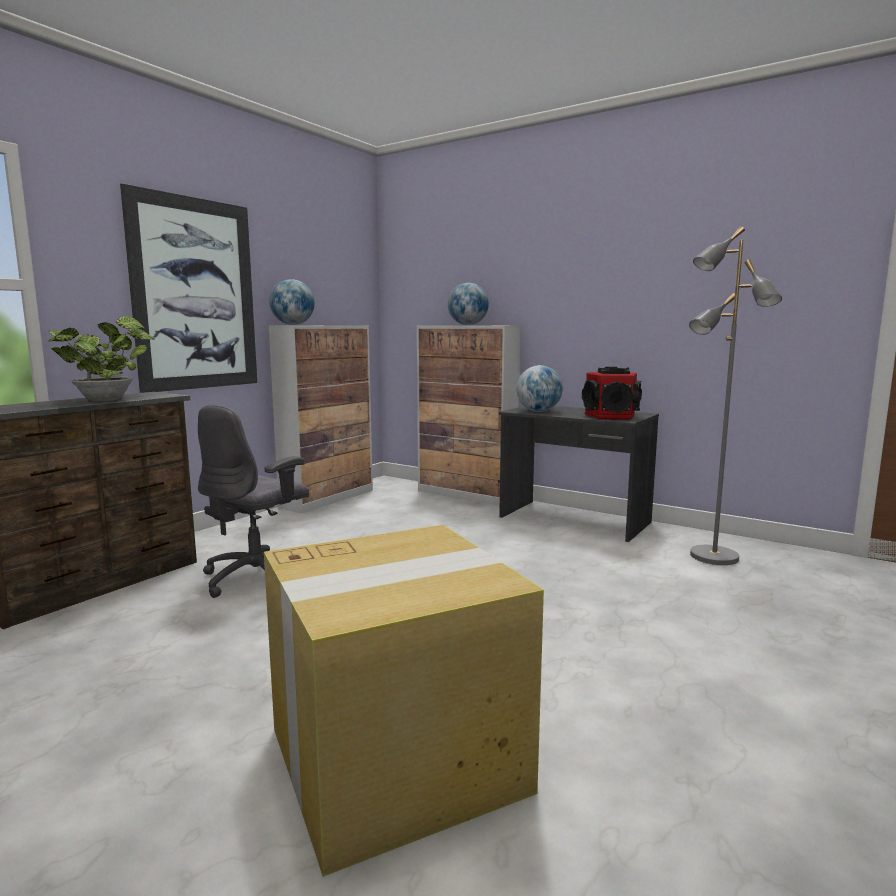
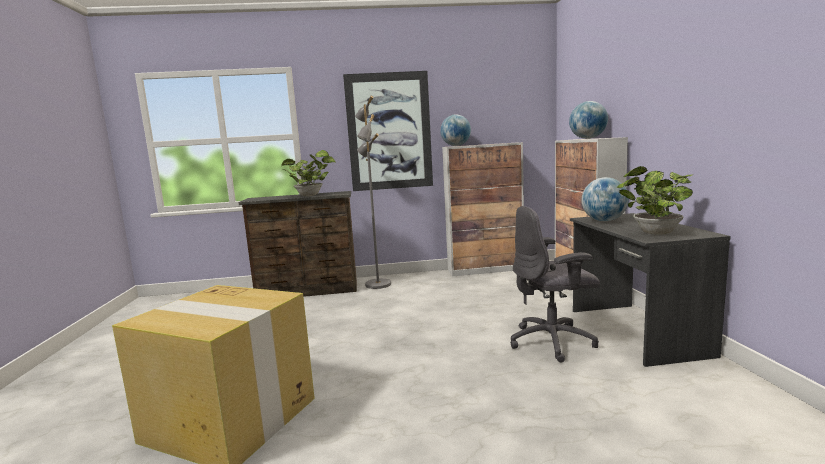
camera: 50 degrees right, 0 degrees up
(257, 577) = (362, 307): grey office chair -> grey office chair (553, 342)
(611, 416) = (654, 233): speaker -> potted plant
(713, 557) = (711, 414): grey floor lamp -> grey floor lamp (377, 284)

